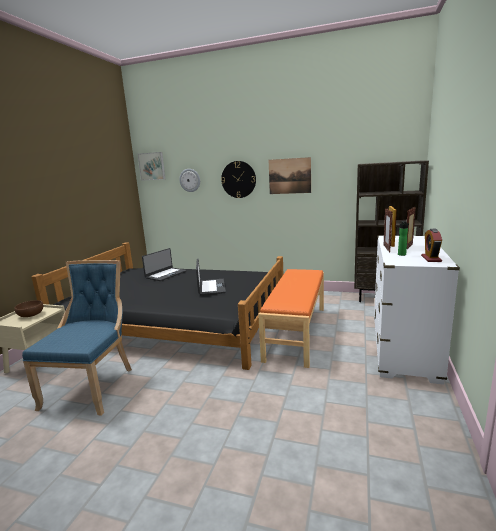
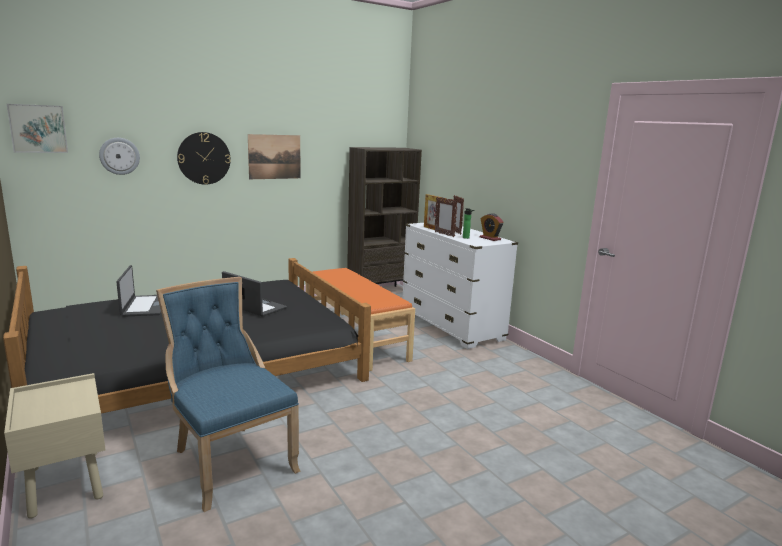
camera: 50 degrees left, 0 degrees up
(30, 315) = (55, 400): brown bowl -> none

